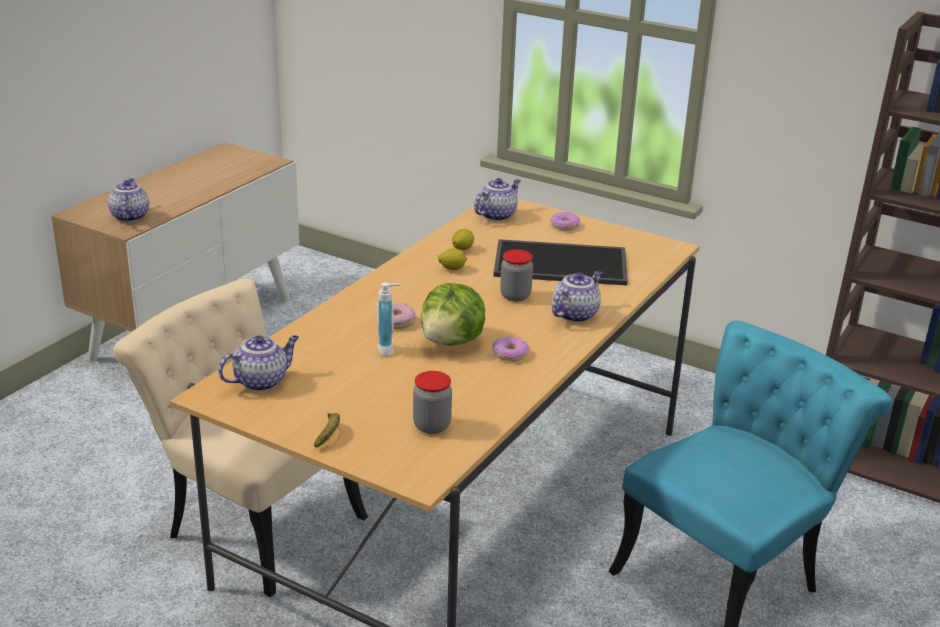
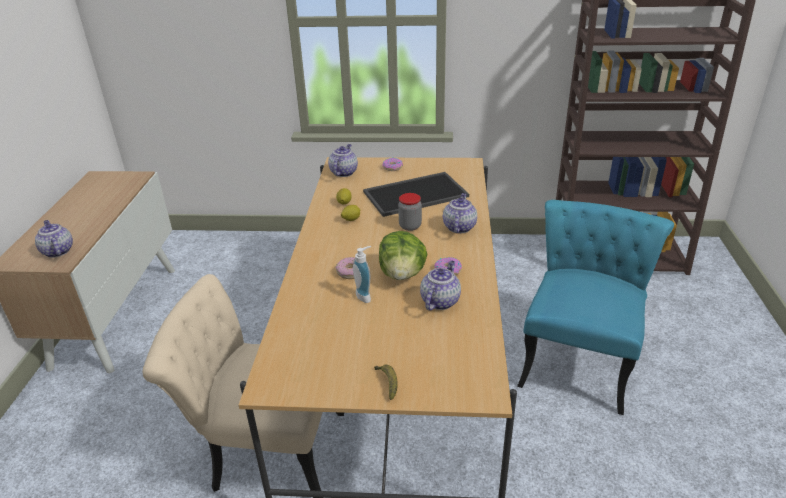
camera: 25 degrees left, 5 degrees up
(261, 381) = (297, 358): teapot -> teapot (440, 301)
(432, 426) = (451, 346): jar -> none

